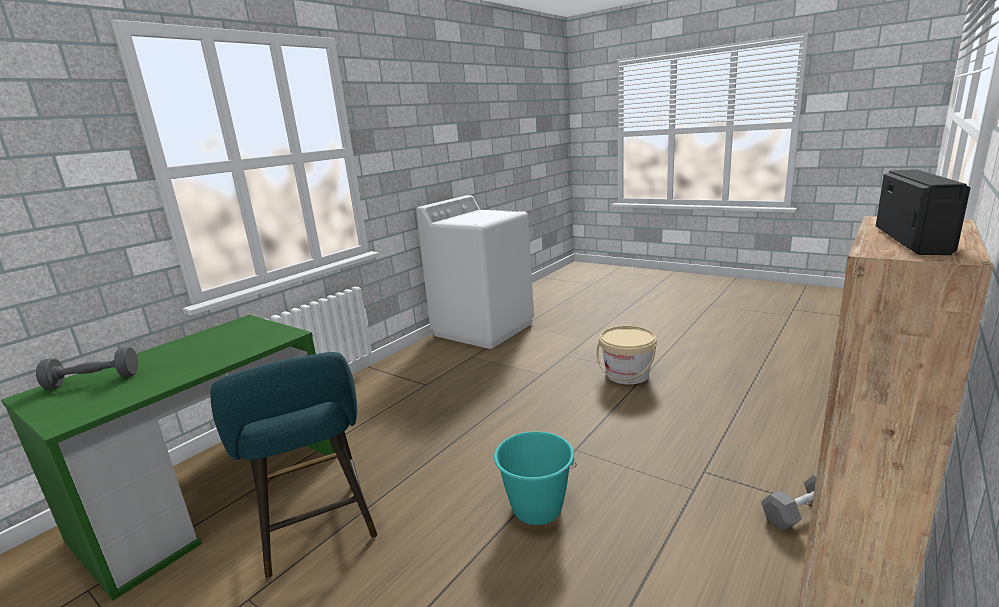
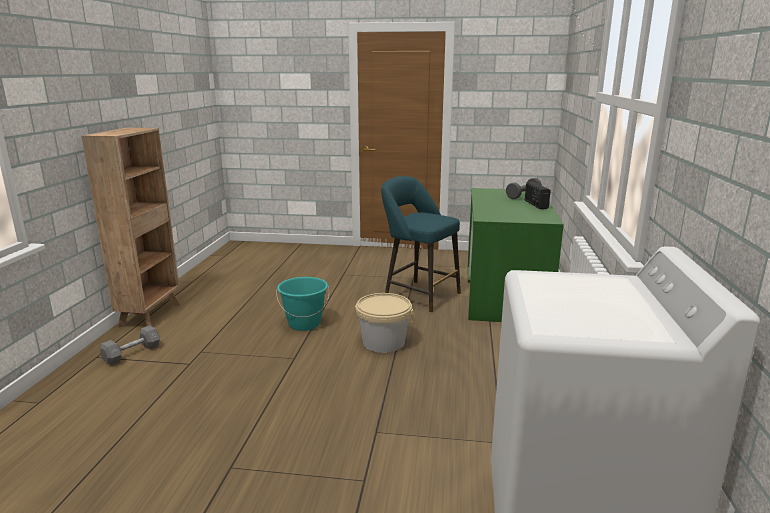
camera: 150 degrees right, 0 degrees up
(627, 375) = (258, 457): beige bucket -> beige bucket (383, 342)
(912, 240) = (128, 130): radio -> radio (535, 204)

